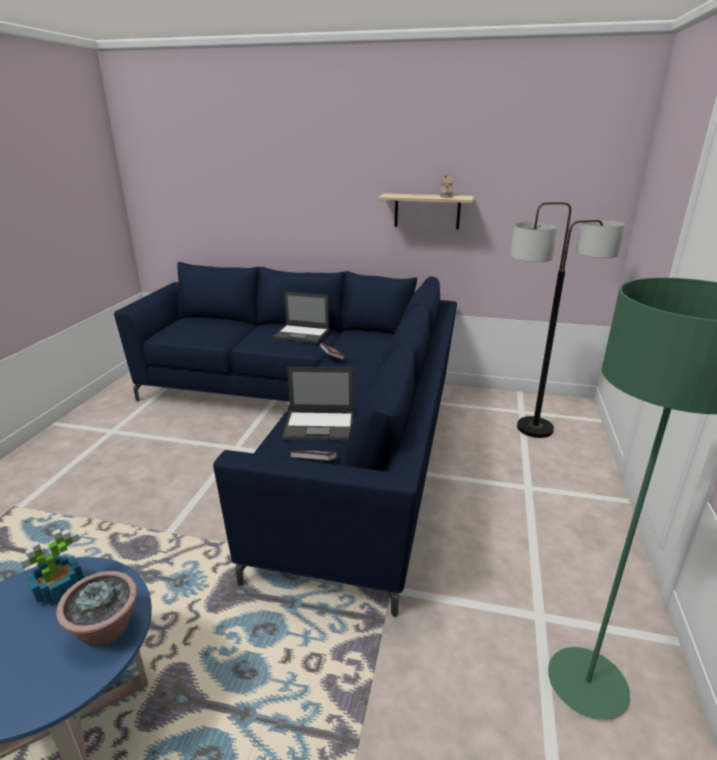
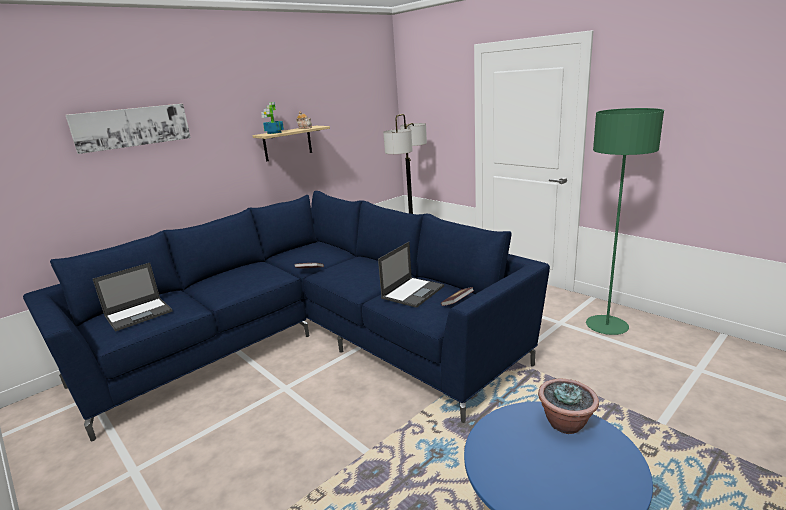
camera: 55 degrees left, 5 degrees down
(59, 589) = (506, 446): potted plant -> potted plant (274, 132)
(267, 165) = (132, 127): none -> picture
(302, 334) = (252, 272): laptop -> laptop (139, 314)

